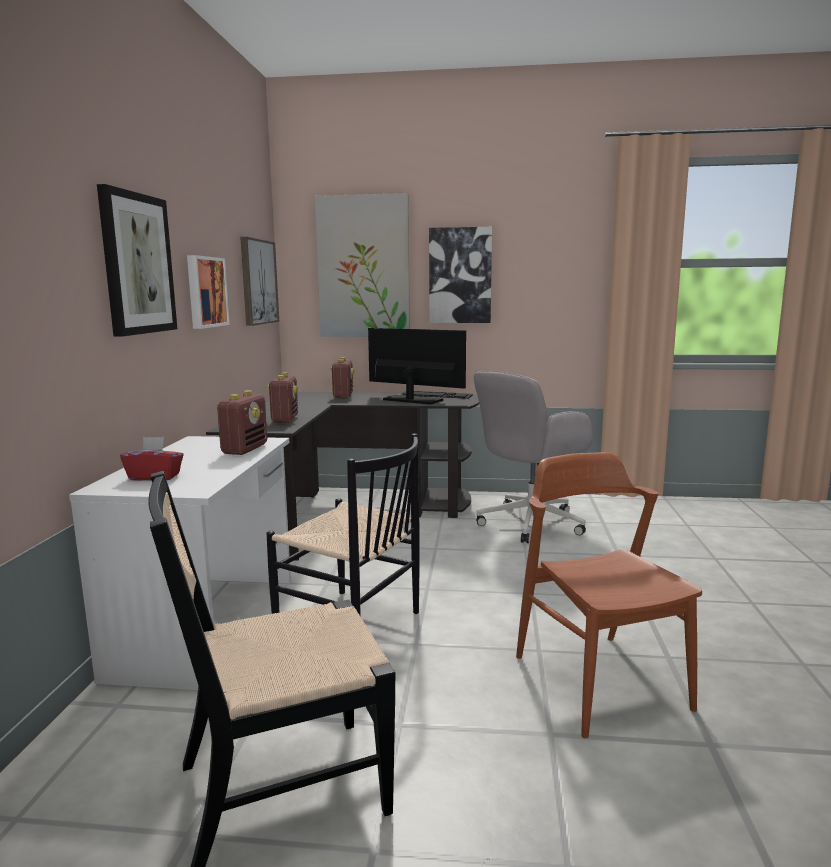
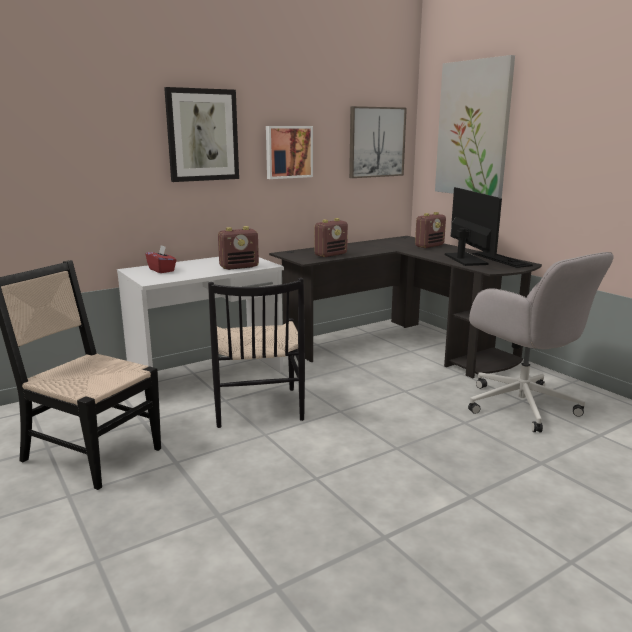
camera: 50 degrees right, 5 degrees up
(460, 275) = (551, 139): picture -> none
(529, 524) = (522, 406): grey office chair -> grey office chair turned 135 degrees counterclockwise
(599, 681) = (305, 515): brown chair -> none

